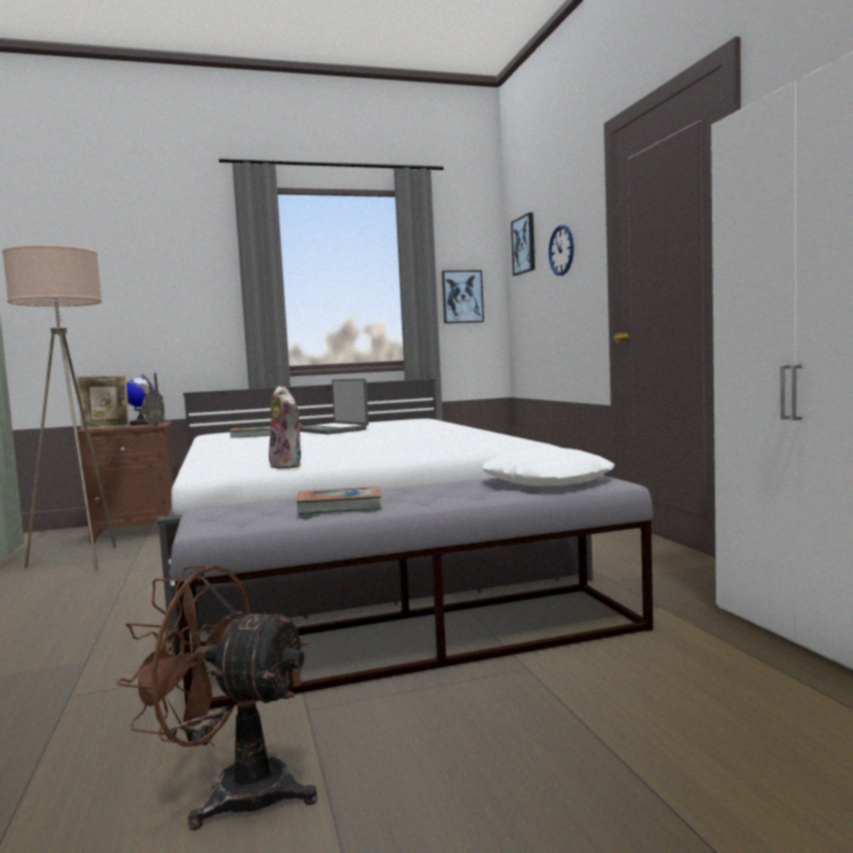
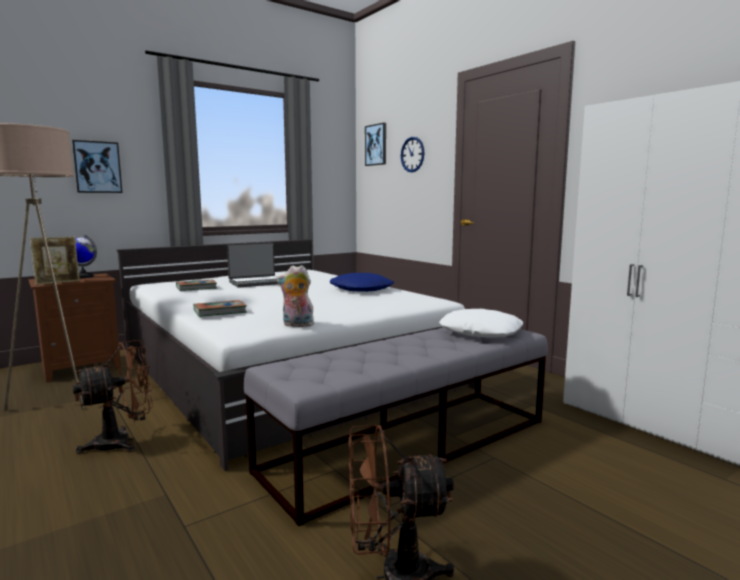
camera: 20 degrees left, 5 degrees up
(99, 605) = (122, 442): none -> brown fan
(154, 425) = (102, 279): radio -> none
(289, 466) = (297, 325): plush toy -> plush toy turned 150 degrees clockwise
(333, 430) = (256, 282): laptop -> laptop turned 60 degrees counterclockwise
(340, 507) = (376, 361): book -> book (220, 312)
(449, 434) = (361, 289): none -> blue pillow
(462, 297) = (327, 178): picture -> picture (97, 167)

